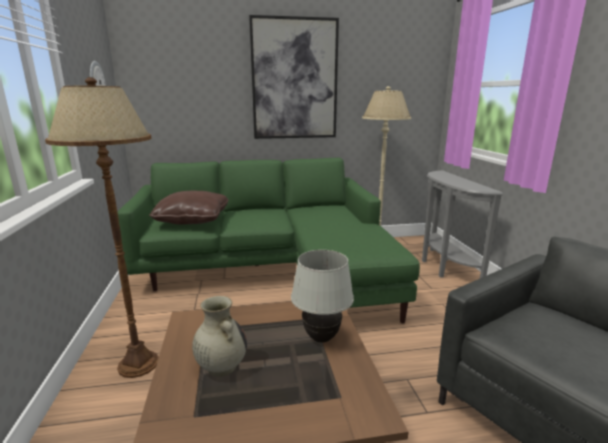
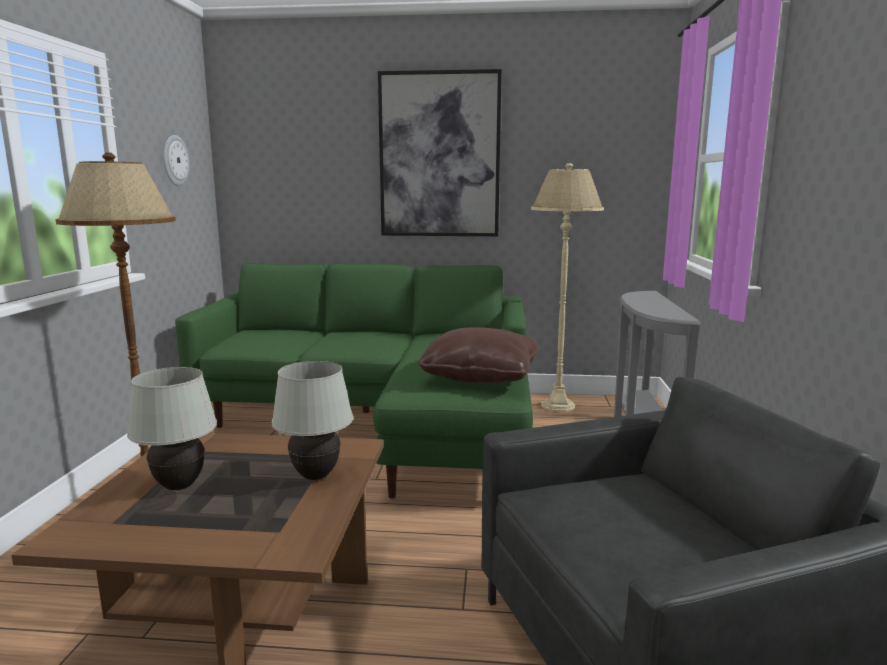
camera: 15 degrees right, 5 degrees down
(192, 220) = (276, 338): brown pillow -> brown pillow (480, 376)
(221, 366) = (179, 486): beige vase -> white table lamp

